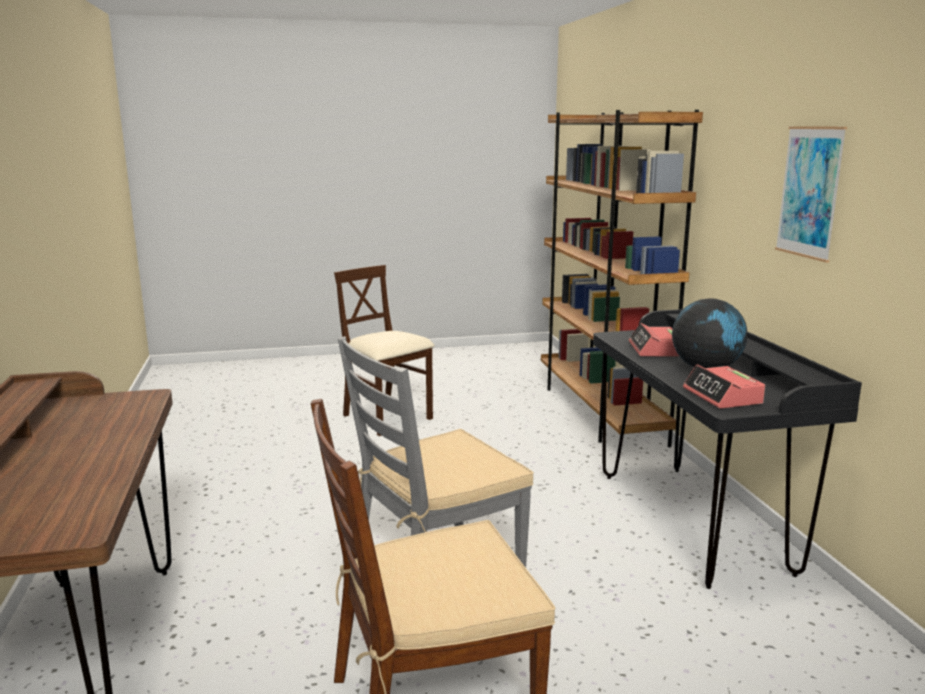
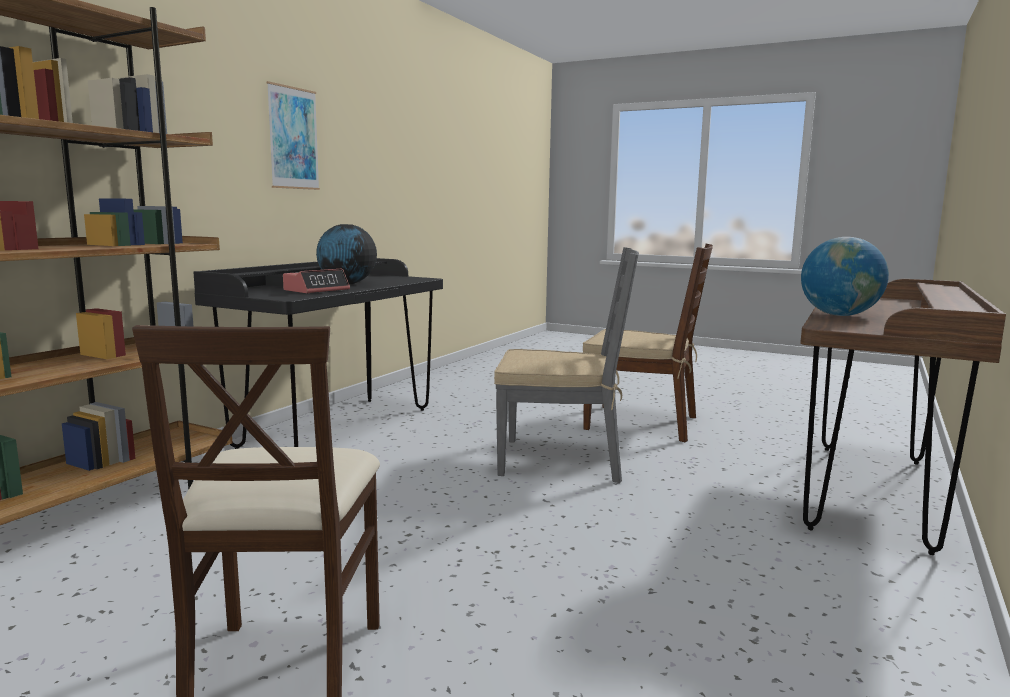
camera: 140 degrees left, 5 degrees down
(123, 428) = (839, 315): none -> globe
(722, 396) = (403, 279): alarm clock -> none

